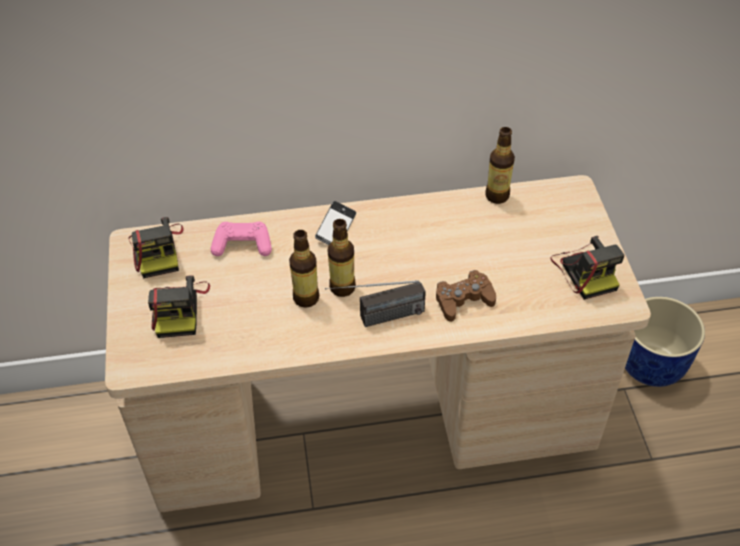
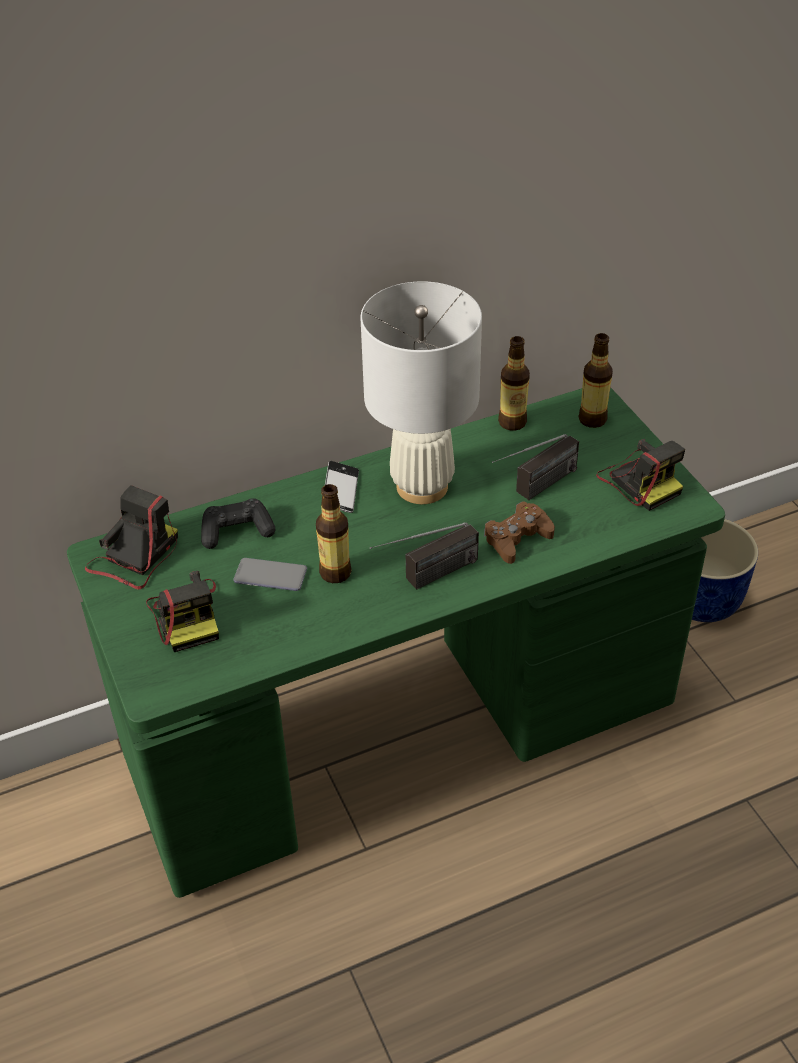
camera: 15 degrees left, 5 degrees down
(158, 251) = (135, 557): camera -> camera turned 120 degrees counterclockwise
(242, 245) = (237, 531): pink game controller -> black game controller
(254, 289) = (270, 576): none -> phone
(342, 287) = (373, 553): bottle -> bottle (592, 419)
(371, 421) = (403, 733): beige desk -> green desk
(402, 237) = (422, 486): none -> white table lamp
(494, 260) = (535, 490): none -> radio

